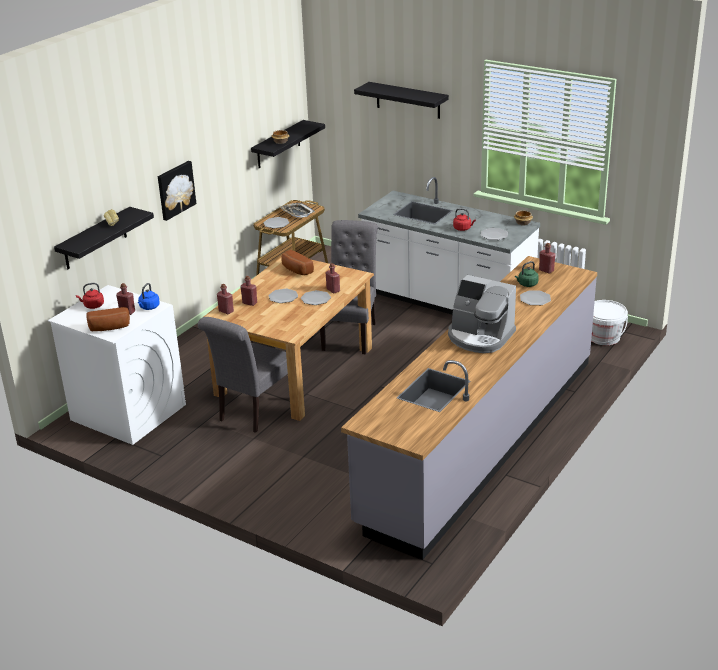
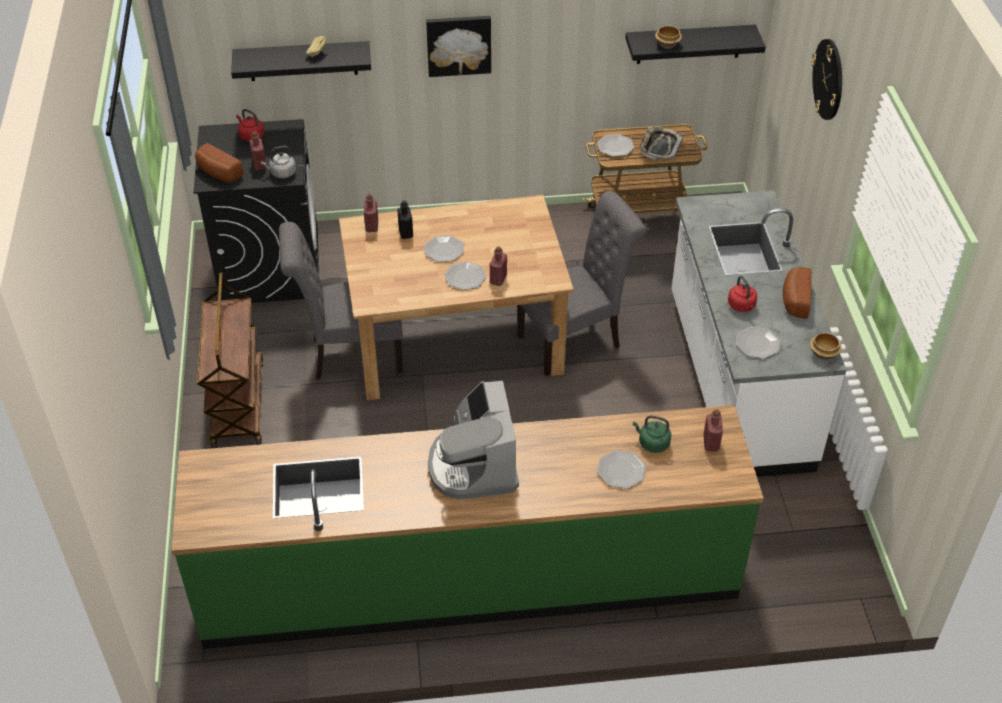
camera: 50 degrees right, 15 degrees up
(127, 412) = (270, 266): white washing machine -> black washing machine
(149, 307) = (281, 173): blue kettle -> grey kettle
(233, 471) = (237, 404): none -> brown cart
(249, 303) = (406, 233): red bottle -> black bottle
(295, 270) = (513, 225): bread -> bread (794, 300)
(408, 100) = (828, 79): black shelf -> wall clock
(480, 438) = (469, 576): grey counter -> green counter
(603, 337) = (822, 582): white bucket -> none

